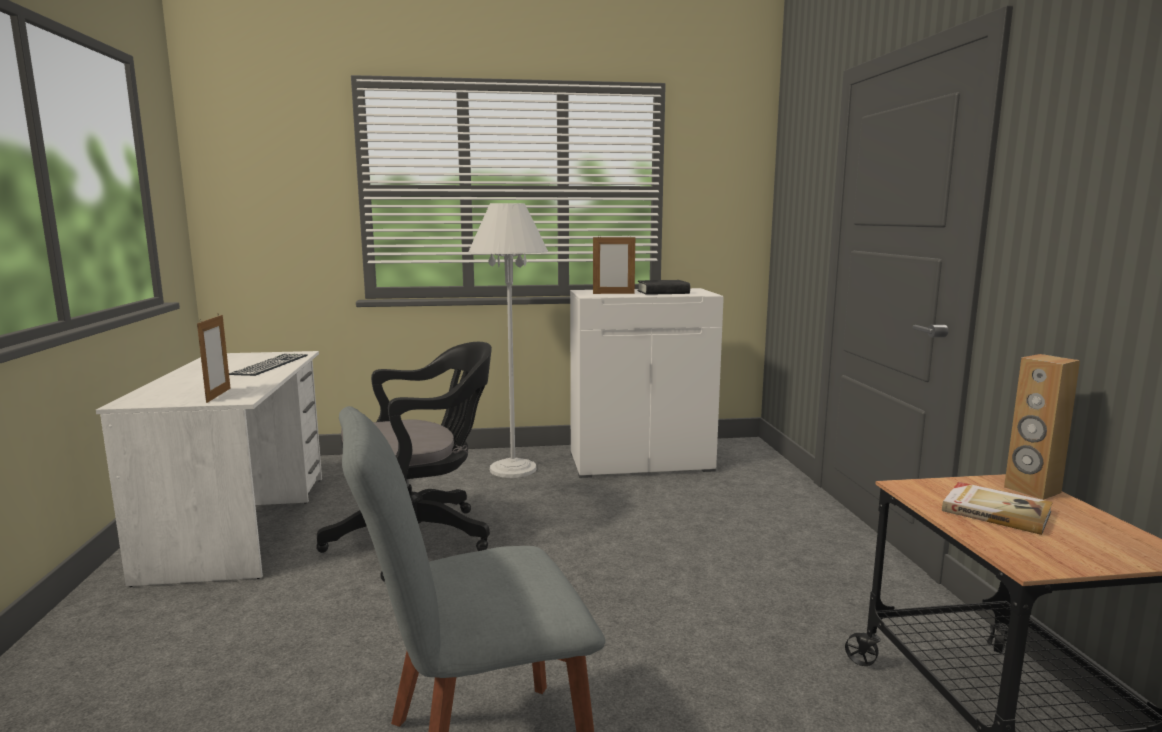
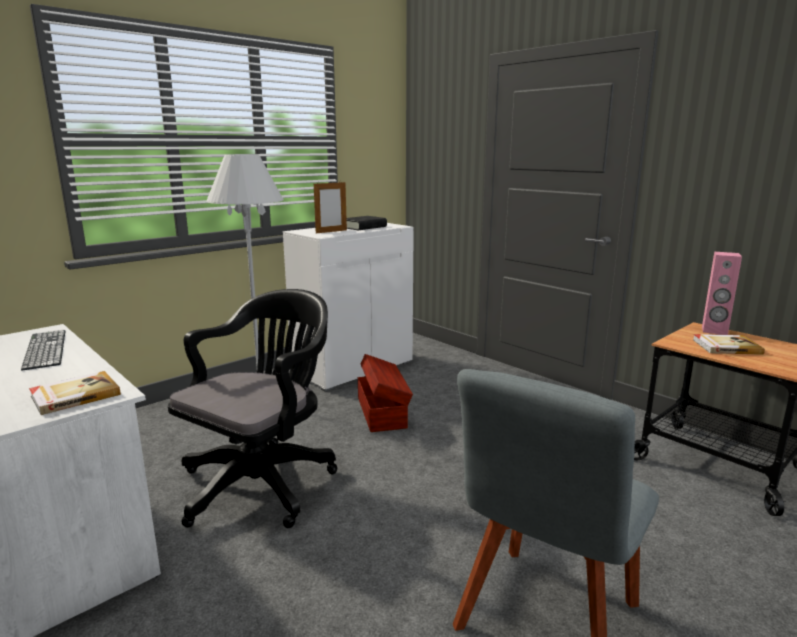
camera: 35 degrees left, 5 degrees up
(218, 395) = (74, 395): picture frame -> book
(609, 512) = (382, 412): none -> brown storage box
(1032, 490) = (714, 331): brown speaker -> pink speaker

